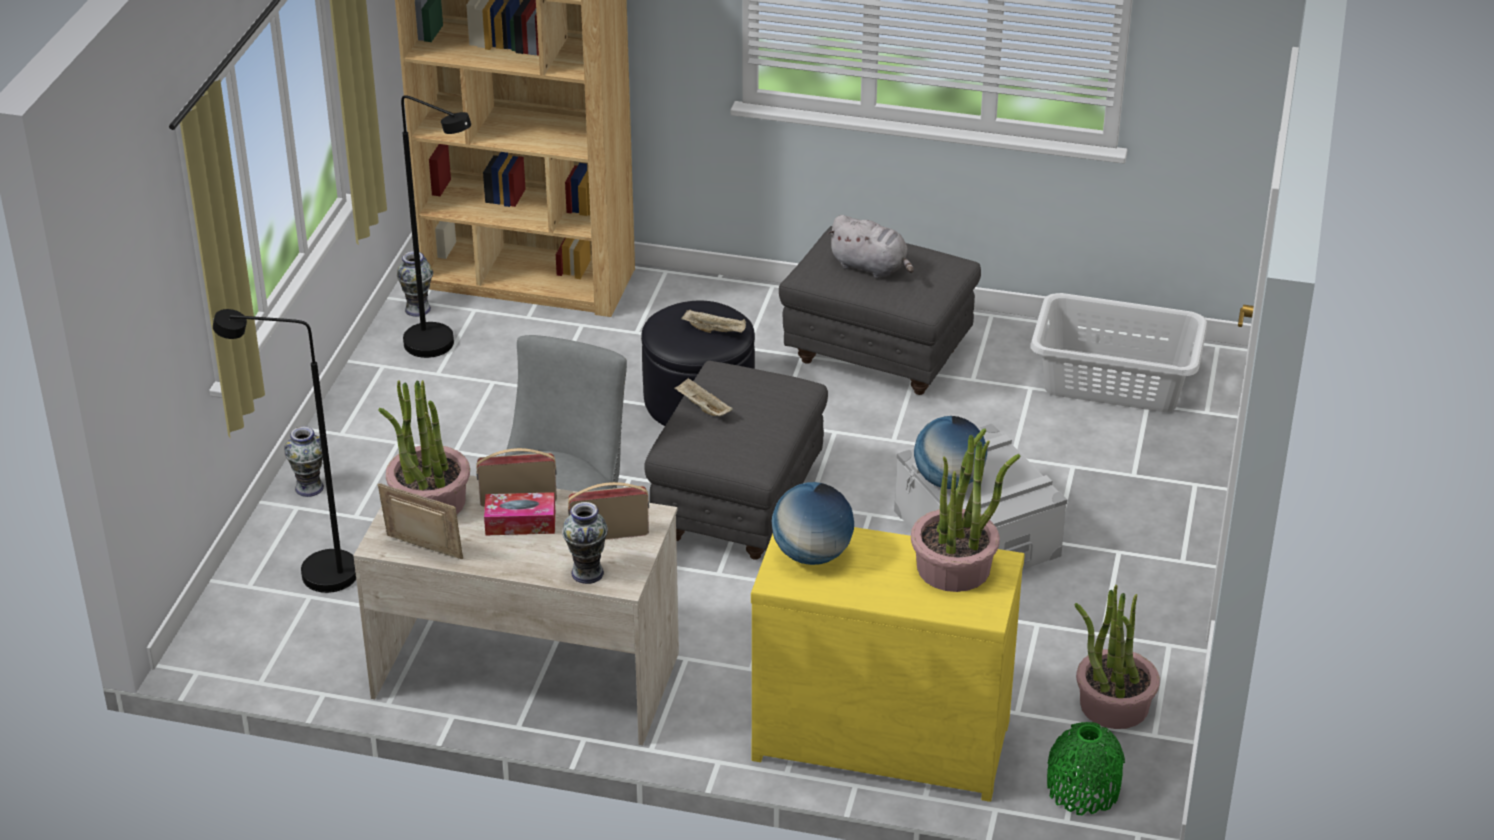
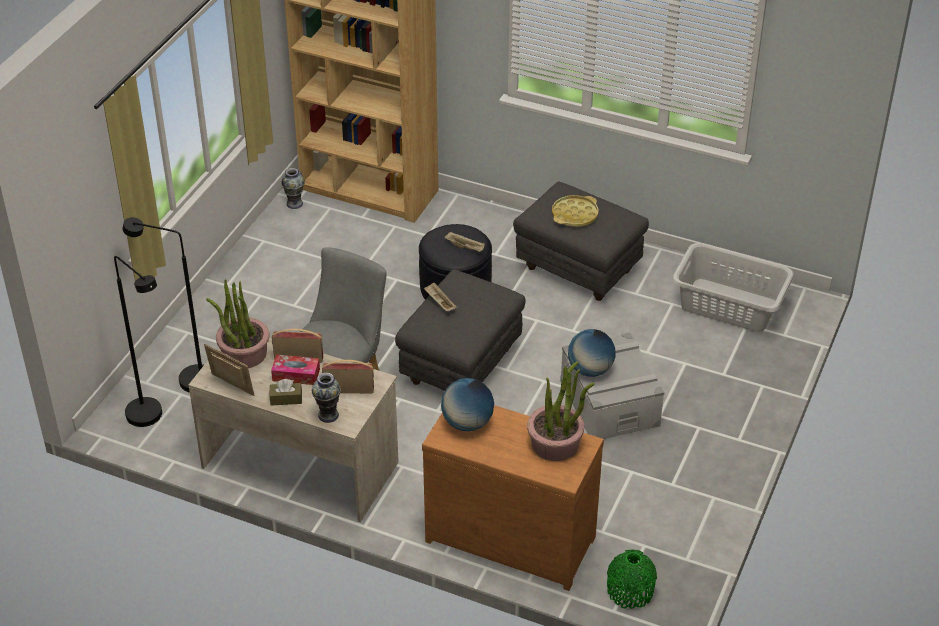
camera: 10 degrees right, 5 degrees up
(309, 487) = (198, 320): vase -> none
(441, 347) = (302, 232): black floor lamp -> black floor lamp (151, 419)
(514, 558) = (286, 399): none -> brown tissue box
(871, 267) = (575, 215): grey plush toy -> yellow tray
(881, 735) = (511, 535): yellow dresser -> brown dresser
(1113, 705) = (666, 535): potted plant -> none

